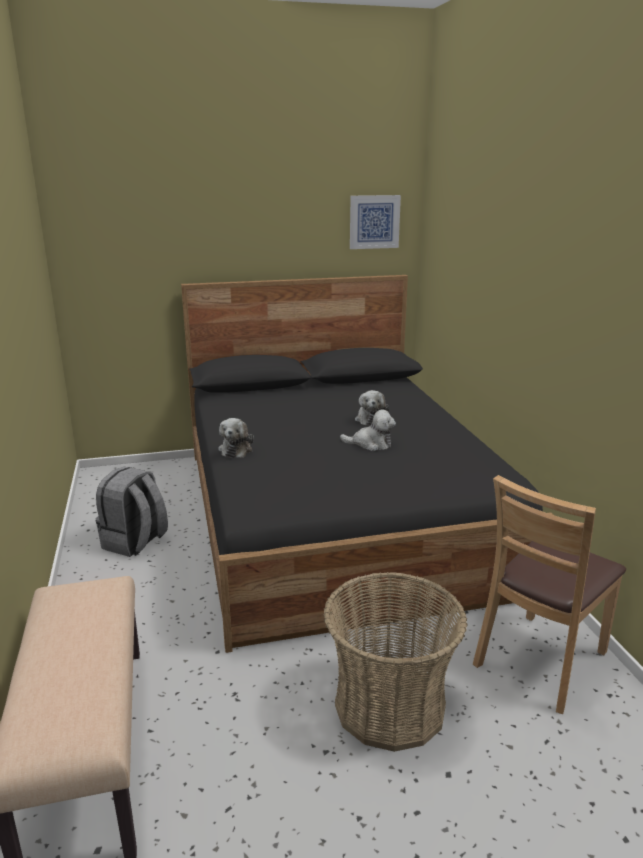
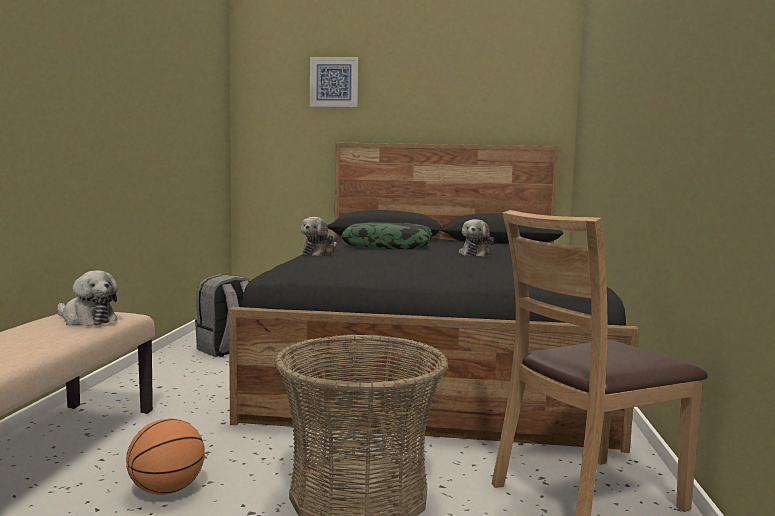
camera: 20 degrees right, 15 degrees down
(240, 749) = (167, 490): none -> basketball
(279, 414) = (388, 247): none -> pillow
(371, 444) = (457, 262): plush toy -> plush toy (86, 320)
(374, 222) = (526, 93): picture -> picture (334, 82)

